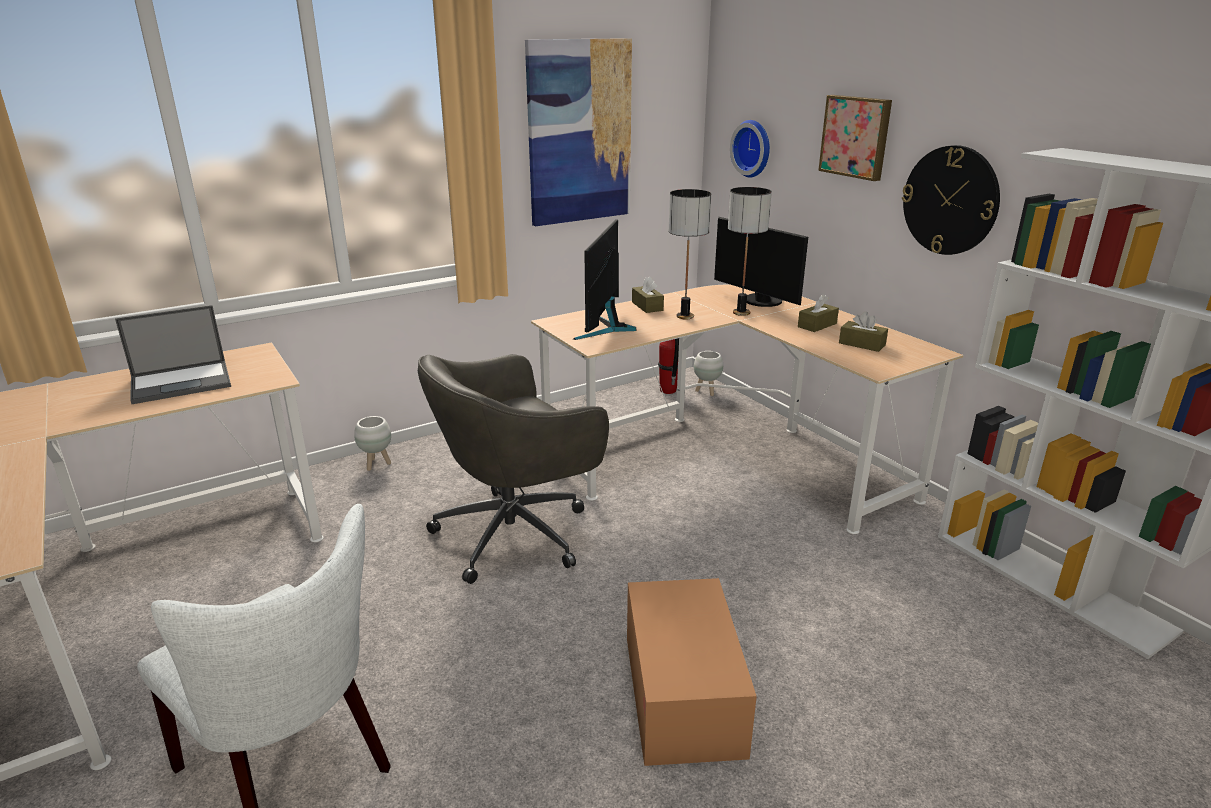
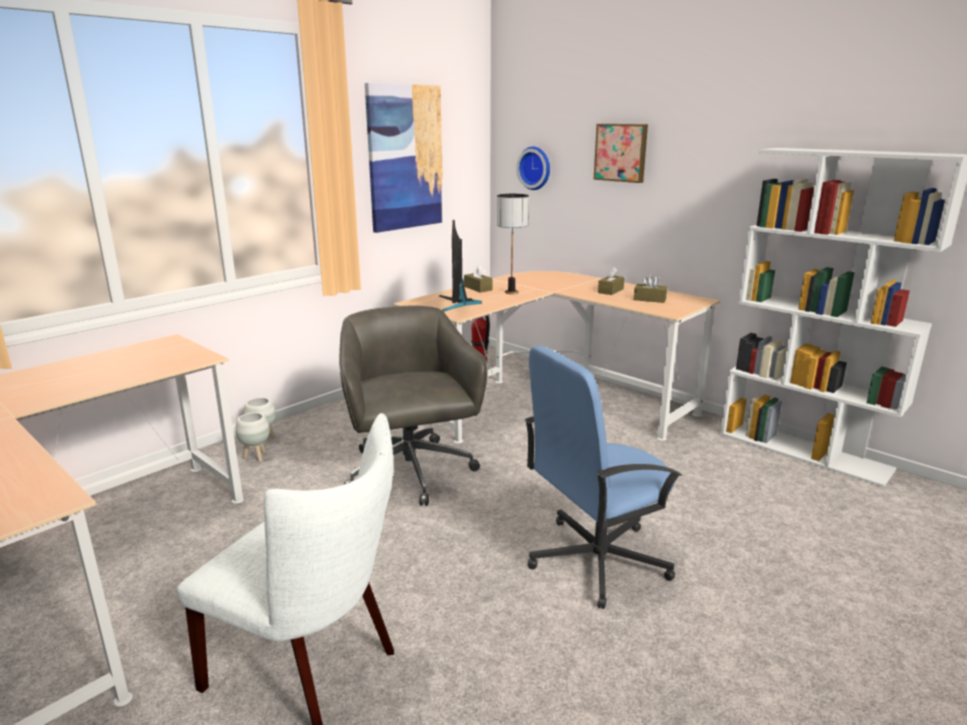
camera: 15 degrees left, 5 degrees down
(182, 382) = (117, 367): laptop -> none
(516, 533) = (410, 473): grey office chair -> grey office chair turned 120 degrees clockwise
(682, 694) = (596, 560): cardboard box -> blue office chair
(706, 391) = (510, 361): white planter -> white planter (256, 457)
(741, 312) = (551, 287): table lamp -> none
(760, 301) = (559, 280): monitor -> none
(950, 200) = (699, 191): wall clock -> none

